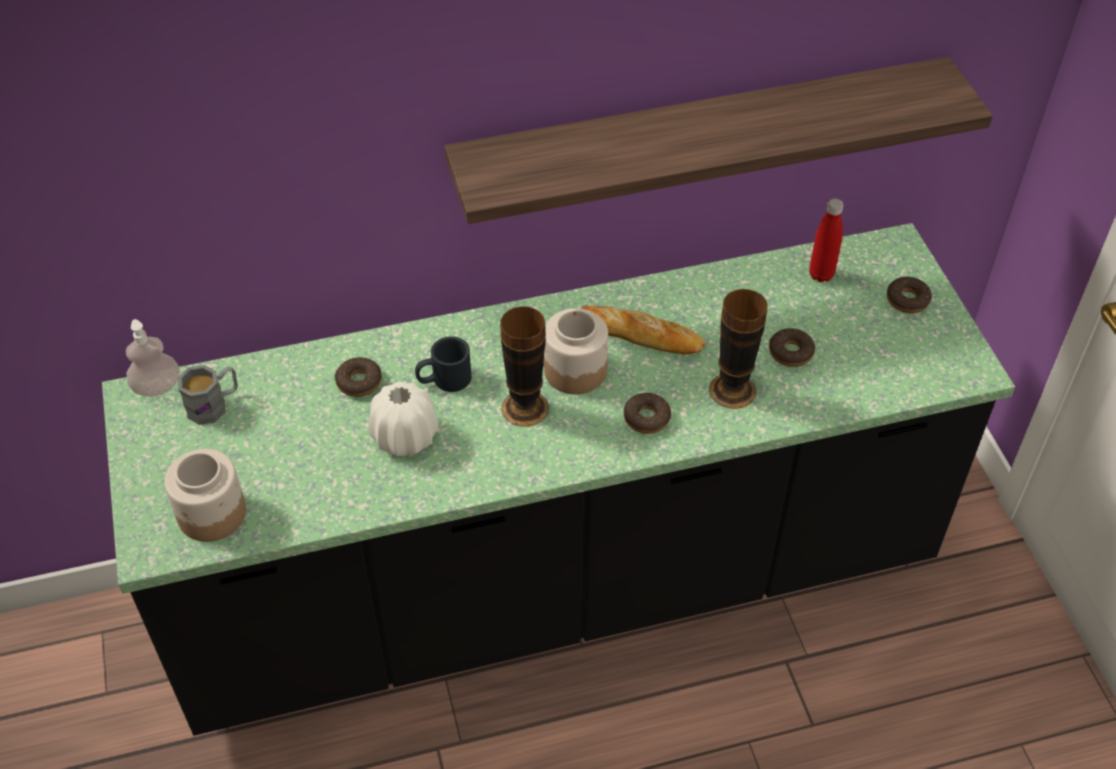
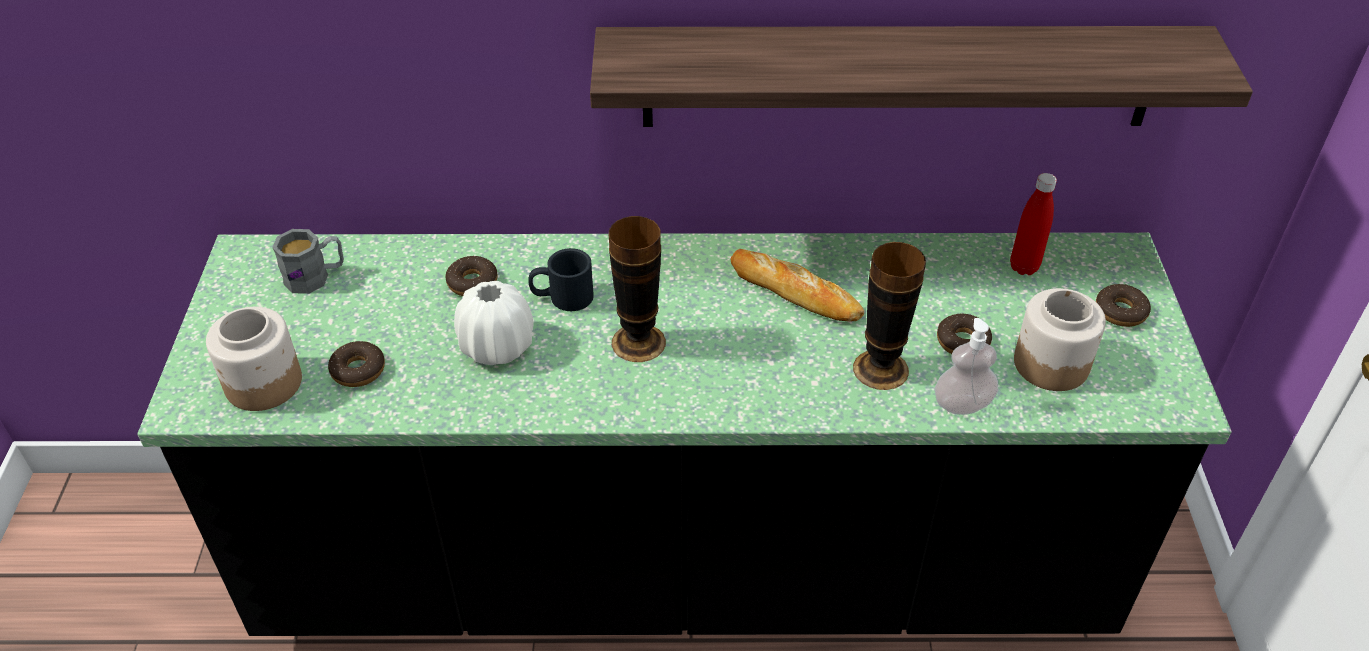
camera: 15 degrees right, 5 degrees down
(157, 387) = (268, 249): soap dispenser -> soap dispenser (962, 404)
(575, 370) = (708, 314): jar -> jar (1051, 363)
(646, 418) = (771, 379): donut -> donut (358, 370)

